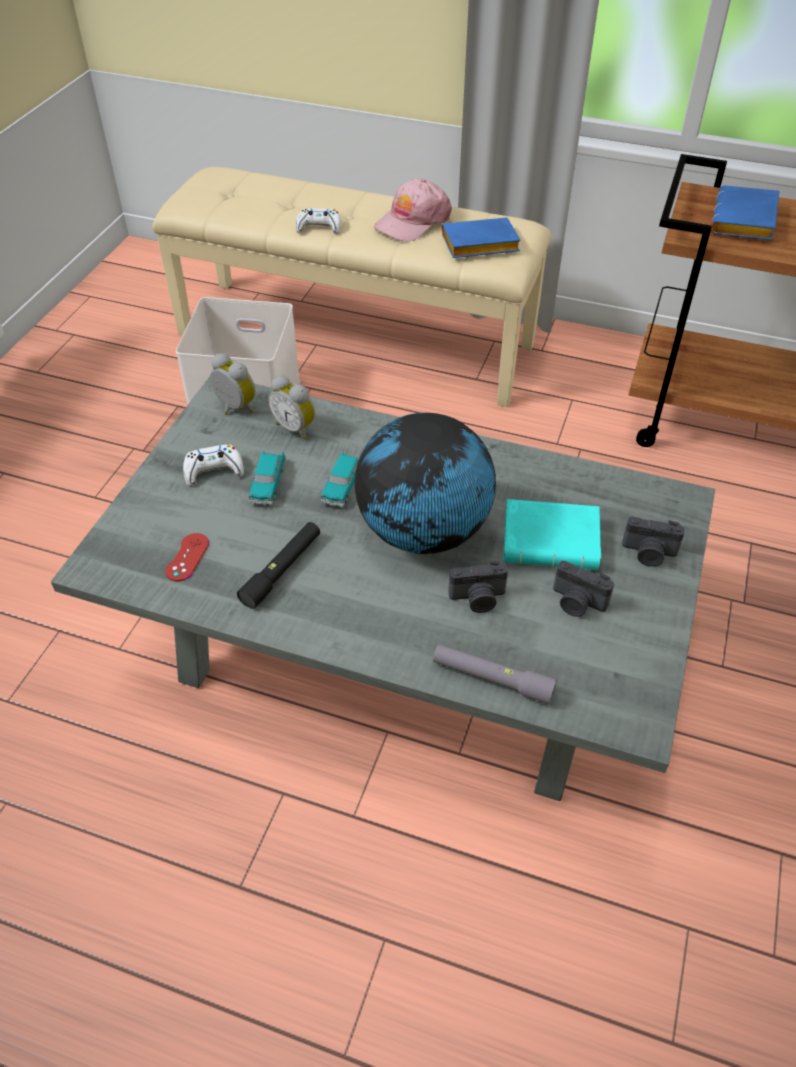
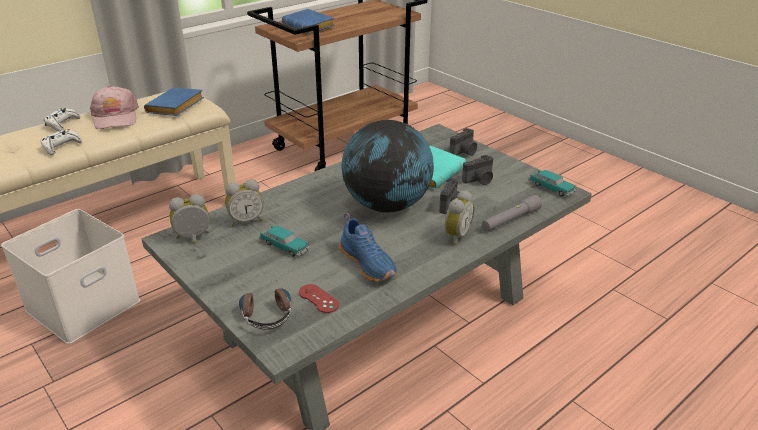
camera: 60 degrees left, 15 degrees down
(143, 526) = (266, 311): none -> headphones
(213, 471) = (246, 264): white game controller -> white game controller (62, 124)
(282, 570) = (369, 263): black flashlight -> blue shoe
(342, 484) = (318, 219): toy car -> toy car (551, 188)
(402, 631) = (455, 236): none -> alarm clock

